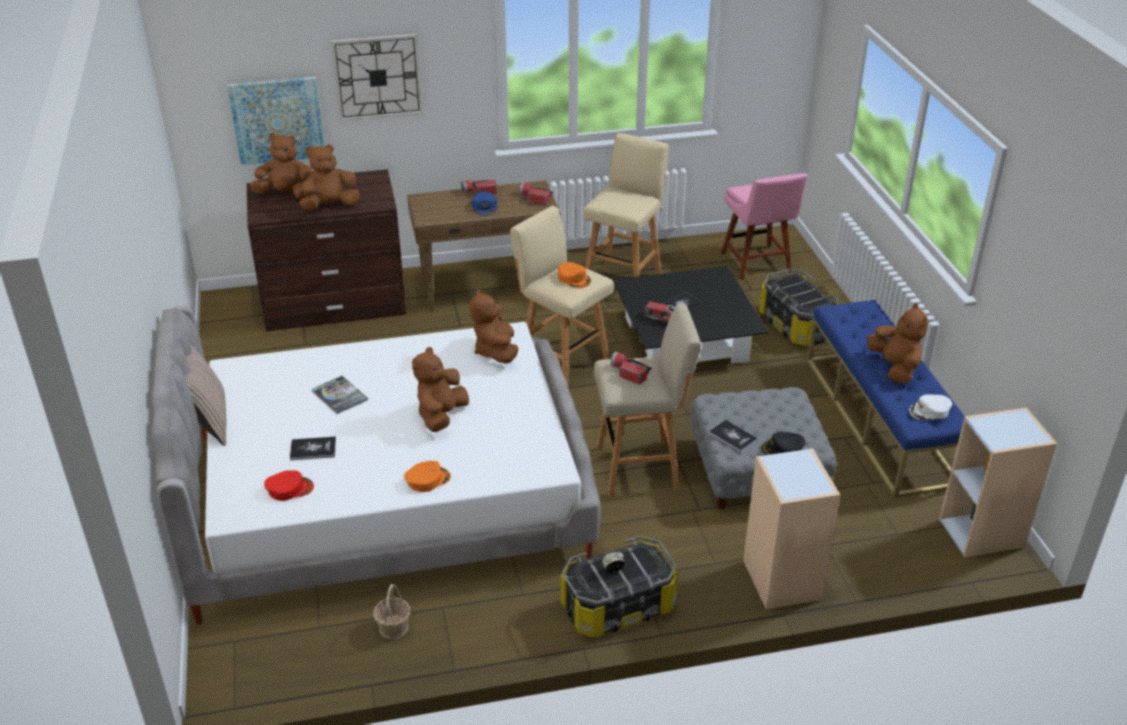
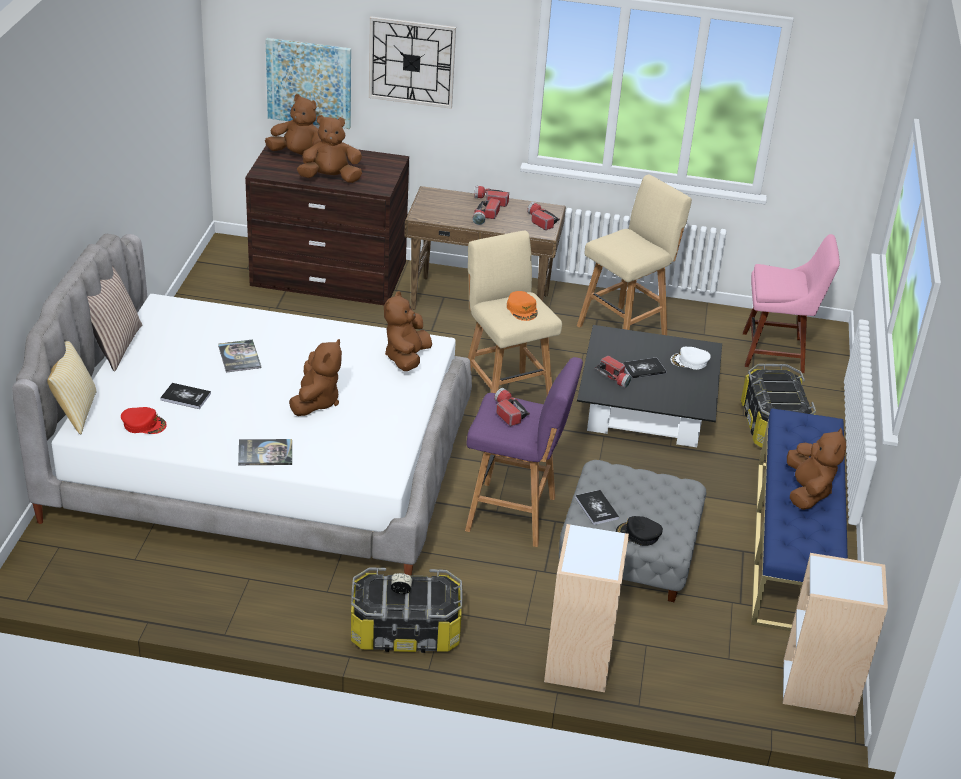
camera: 20 degrees right, 0 degrees up
(211, 498) = (75, 412): none -> pillow
(393, 627) = (196, 581): basket -> none
(427, 479) = (265, 453): orange cap -> book
(441, 416) = (316, 401): brown plush toy -> brown plush toy turned 150 degrees clockwise
(485, 207) = (485, 217): blue cap -> flashlight
(640, 467) = (514, 515): beige stool -> purple stool
(757, 263) = (777, 353): pink chair -> pink chair turned 90 degrees counterclockwise
(930, 411) = (810, 544): white cap -> white cap (689, 361)

